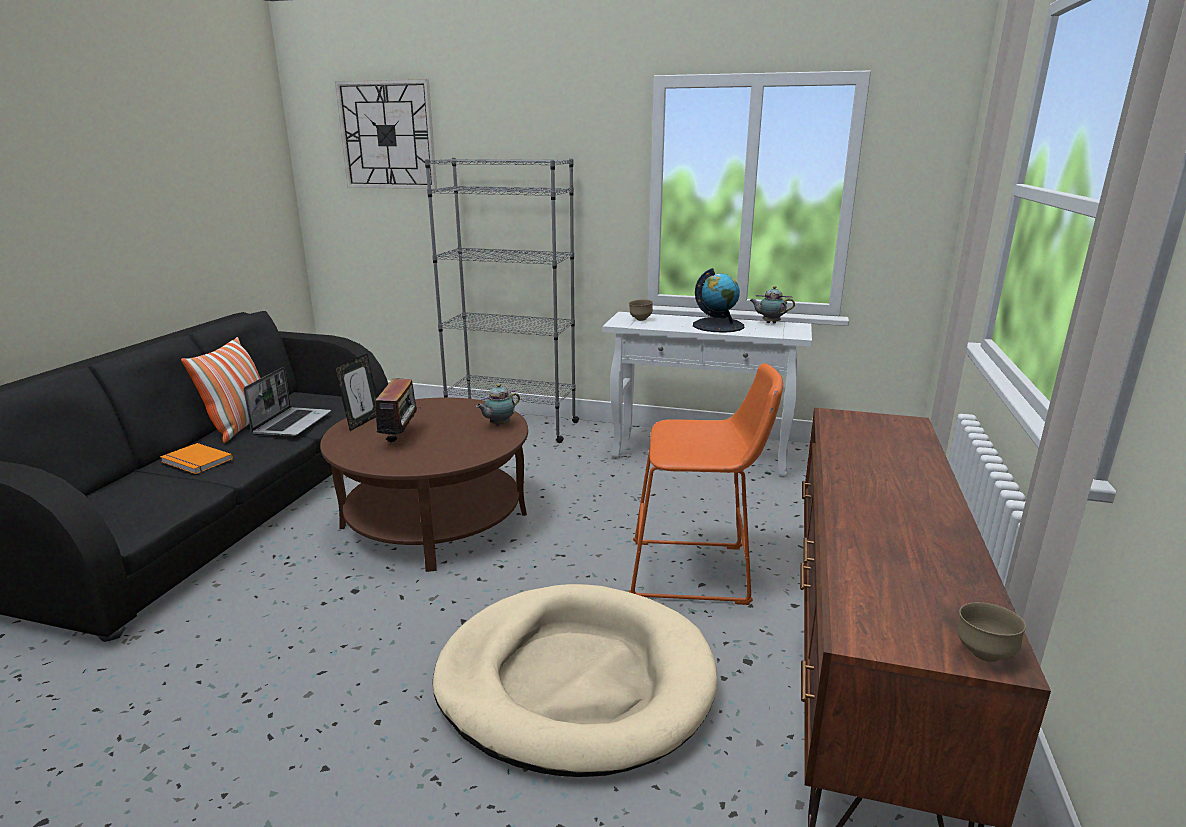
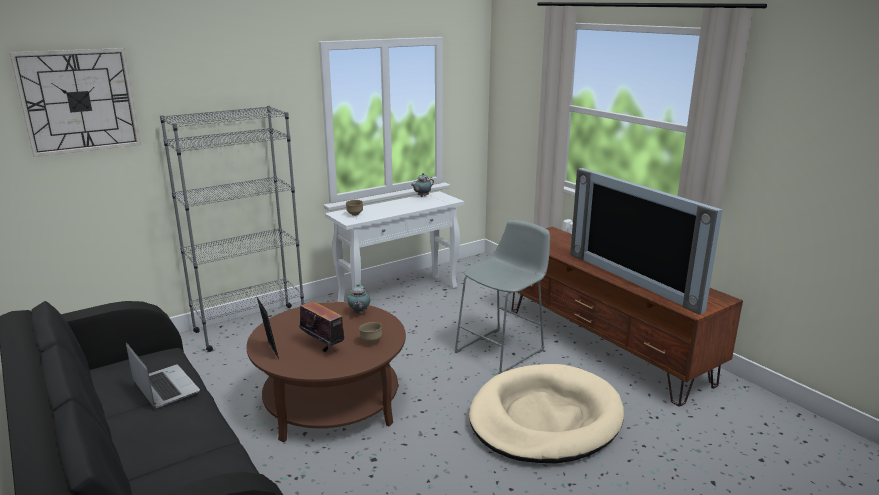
camera: 50 degrees left, 0 degrees up
(195, 461) = (163, 447): orange book -> none
(241, 426) = (118, 412): pillow -> none
(697, 573) = (503, 350): orange stool -> grey stool
(718, 325) = (403, 206): globe -> none
(879, 535) = (635, 279): none -> television
(983, 654) = (719, 299): brown bowl -> brown bowl (371, 342)

